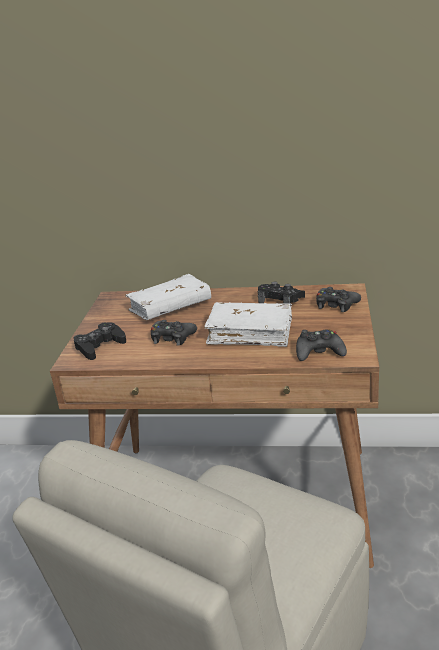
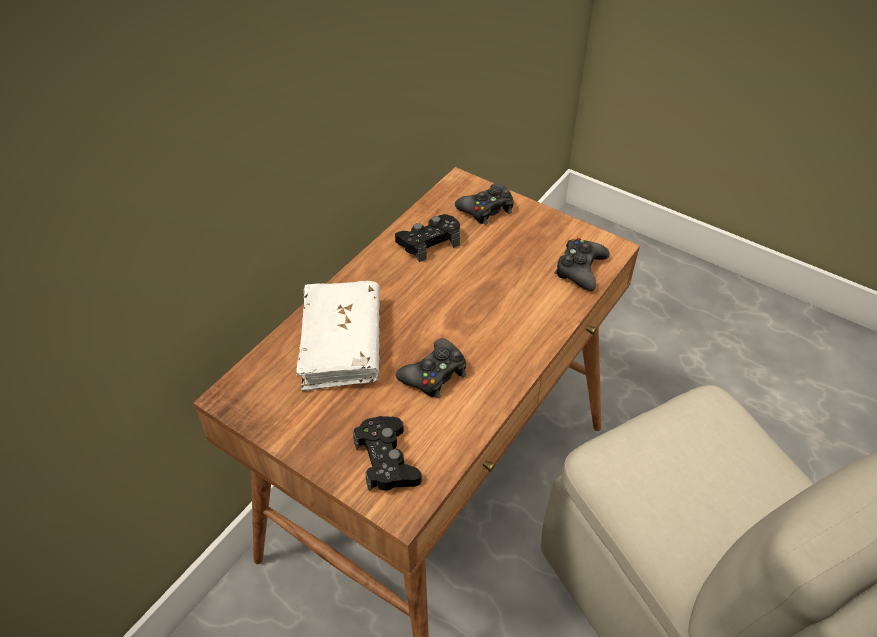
camera: 65 degrees left, 20 degrees up
(250, 333) = (489, 301): white book -> none

